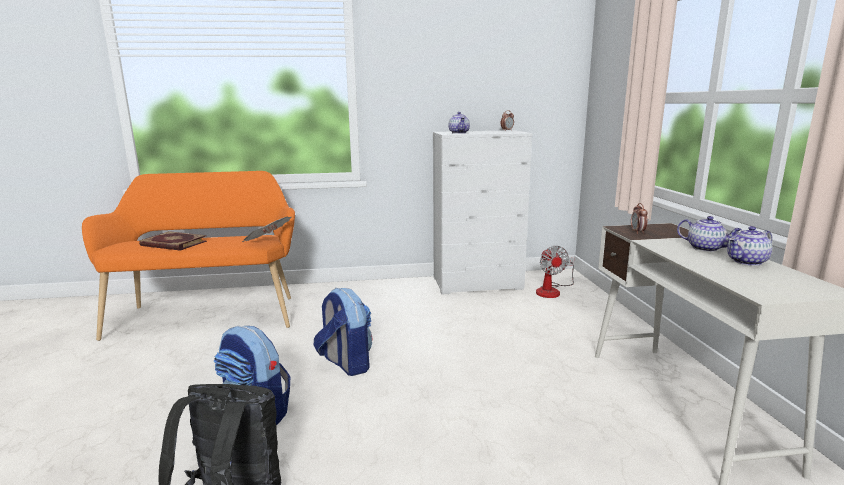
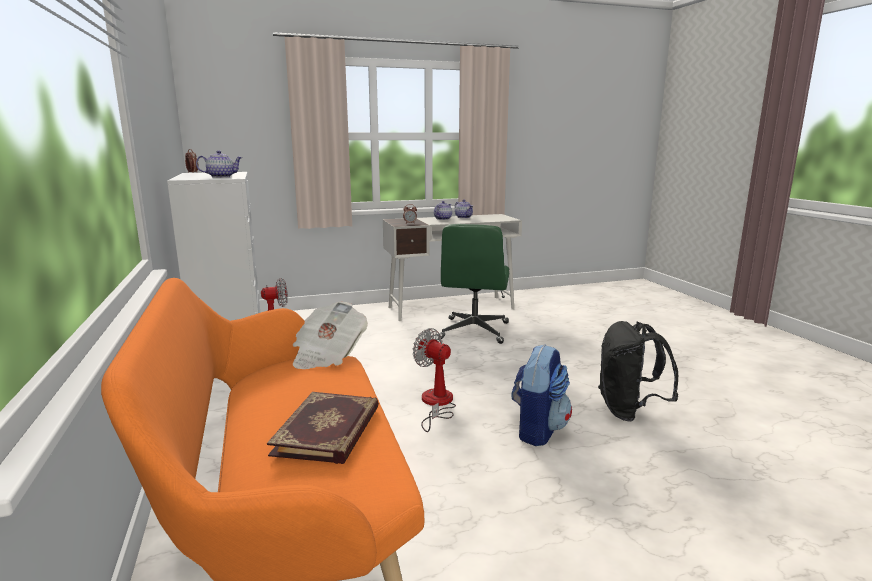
camera: 100 degrees left, 0 degrees up
(345, 363) = (436, 404): backpack -> fan
(563, 414) = (474, 331): none -> green office chair

